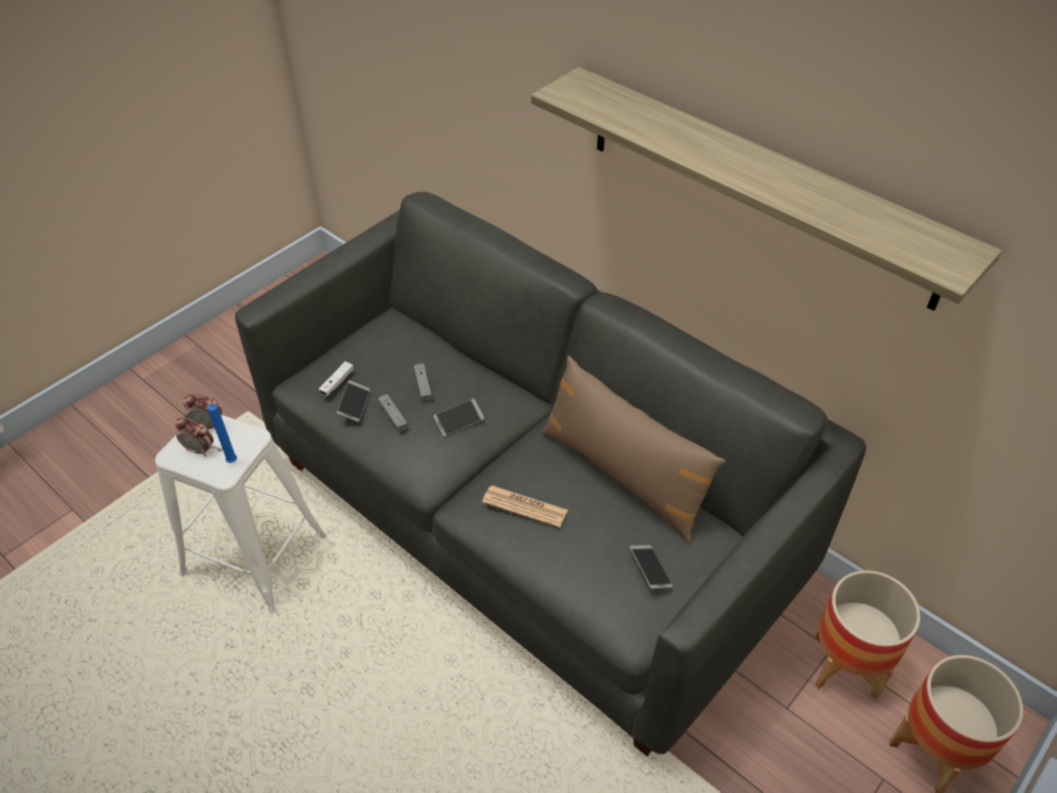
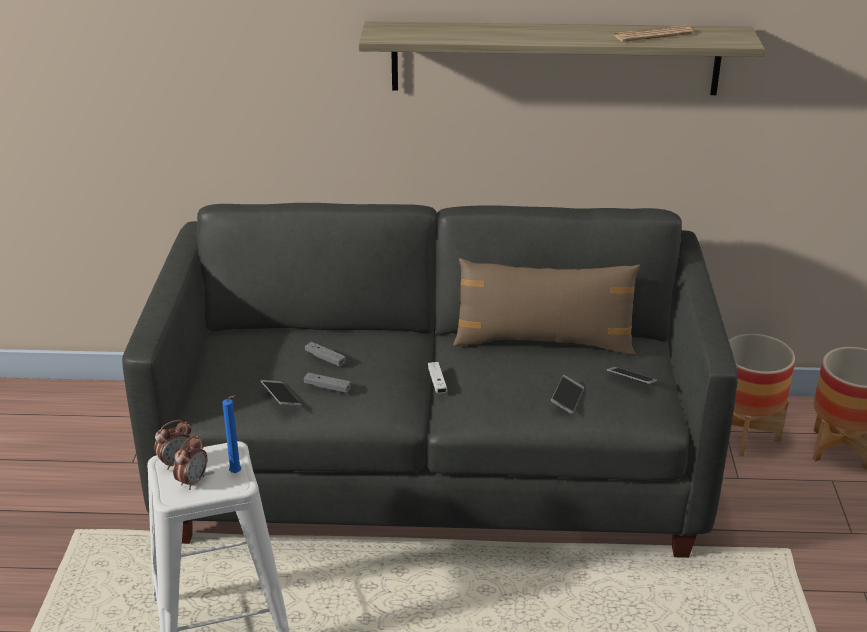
camera: 40 degrees left, 15 degrees down
(200, 450) = (192, 481): alarm clock -> alarm clock turned 45 degrees counterclockwise
(337, 383) = (242, 393): white game controller -> white game controller (437, 382)
(459, 421) = (385, 365): phone -> phone (567, 398)
(525, 507) = (502, 390): newspaper -> newspaper (652, 35)

